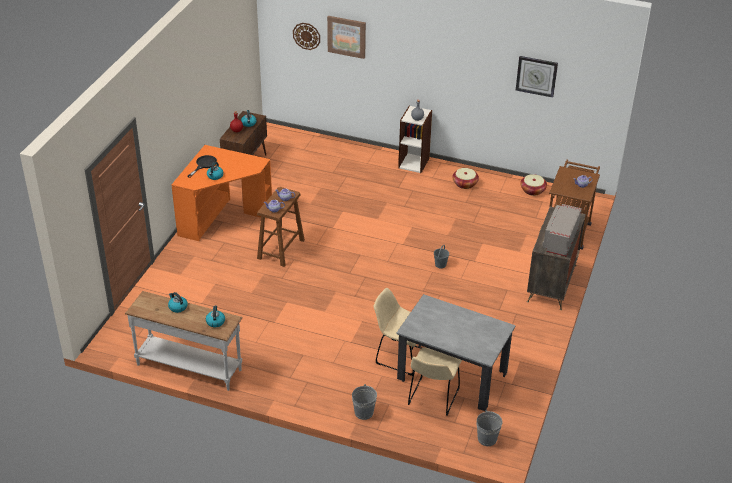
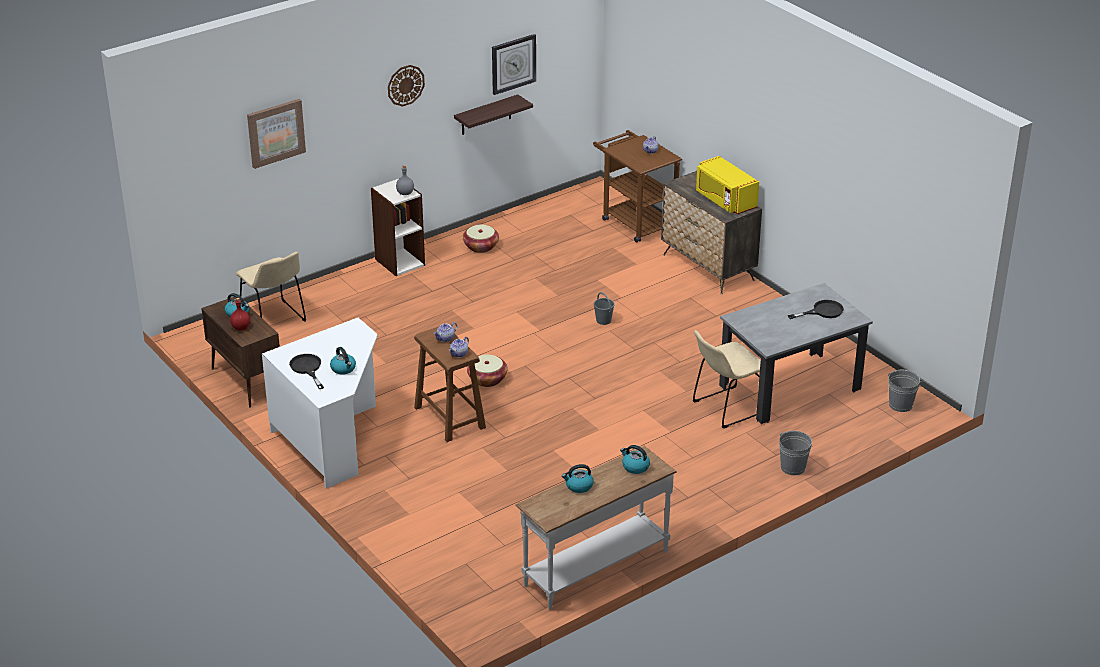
camera: 55 degrees left, 5 degrees down
(222, 218) = (333, 439): orange desk -> white desk
(306, 36) = (218, 161): wall clock -> wall clock (405, 85)
(432, 398) = (812, 414): beige chair -> beige chair (274, 320)
(477, 337) = (822, 311): none -> black frying pan
(508, 101) = (486, 115): none -> shelf
(532, 190) = (544, 212): basket -> basket (487, 379)
(560, 240) = (725, 200): grey microwave -> yellow microwave

